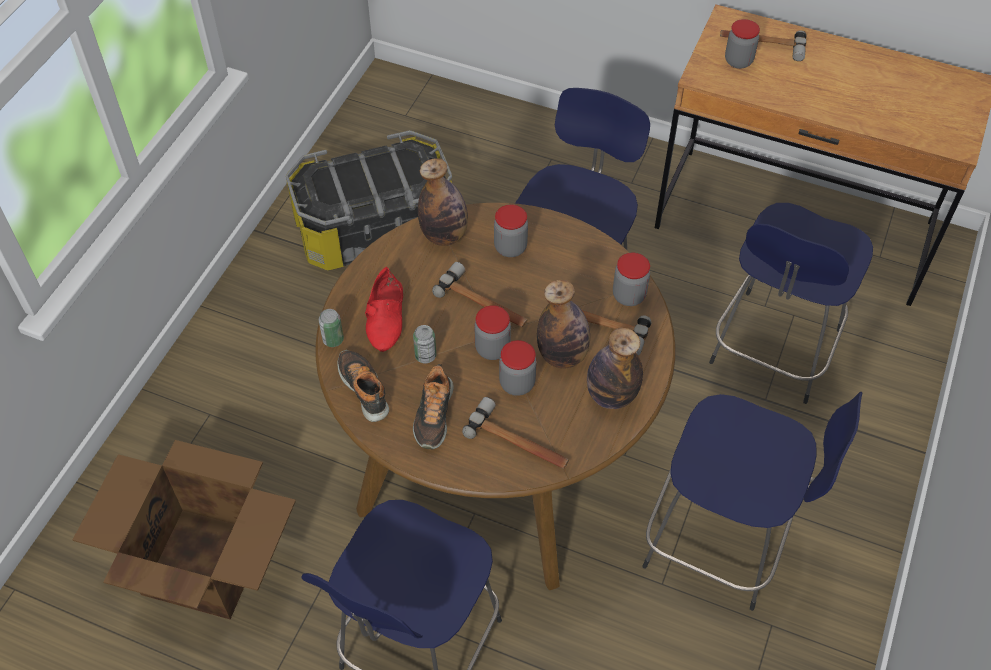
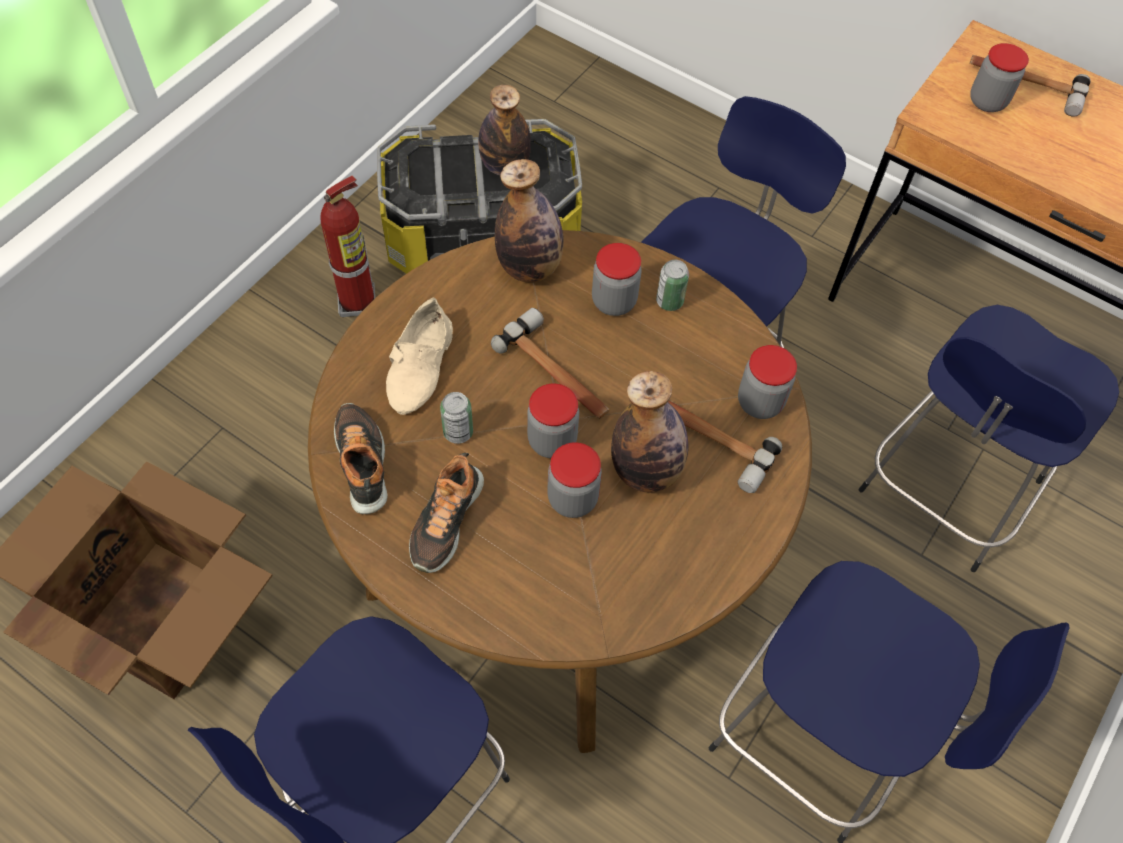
camera: 10 degrees right, 5 degrees up
(291, 299) = (358, 302): none -> fire extinguisher
(333, 340) = (341, 383): can -> can (669, 301)
(388, 317) = (423, 367): red shoe -> beige shoe
(519, 442) = (552, 586): hammer -> none
(611, 395) = (700, 544): bottle -> bottle (505, 166)

